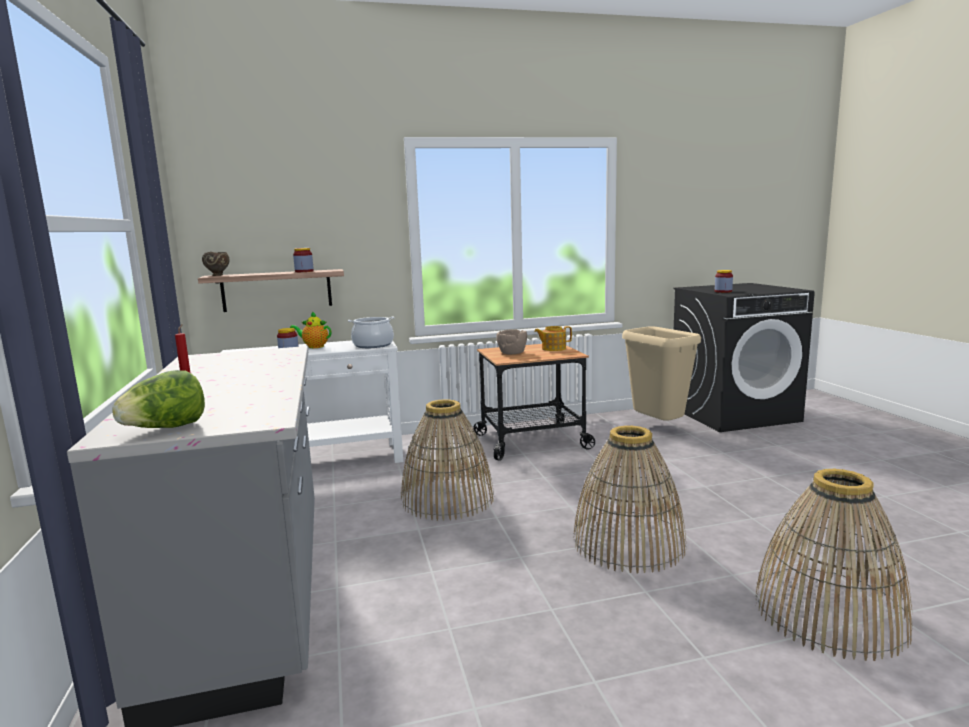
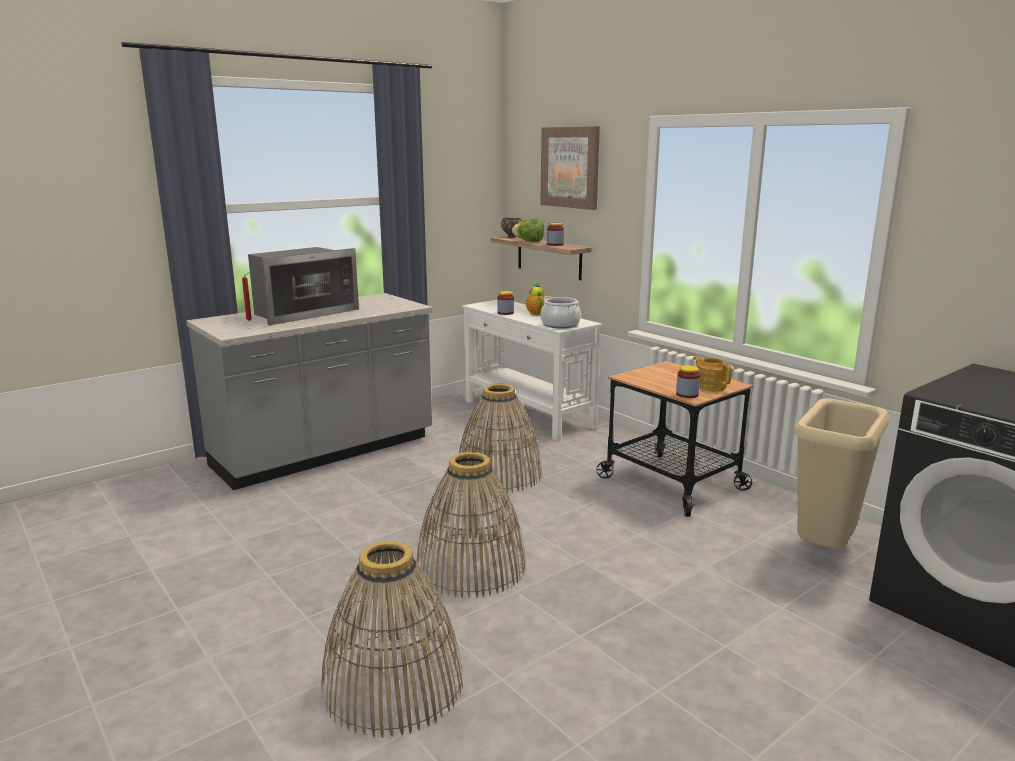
camera: 65 degrees right, 5 degrees up
(166, 428) = (218, 324): lettuce -> lettuce (529, 241)
(208, 386) = (302, 312): none -> microwave
(299, 189) = (570, 167): none -> picture
(512, 353) = (664, 374): brown bowl -> none
(723, 291) = (964, 389): jar -> jar (687, 394)

